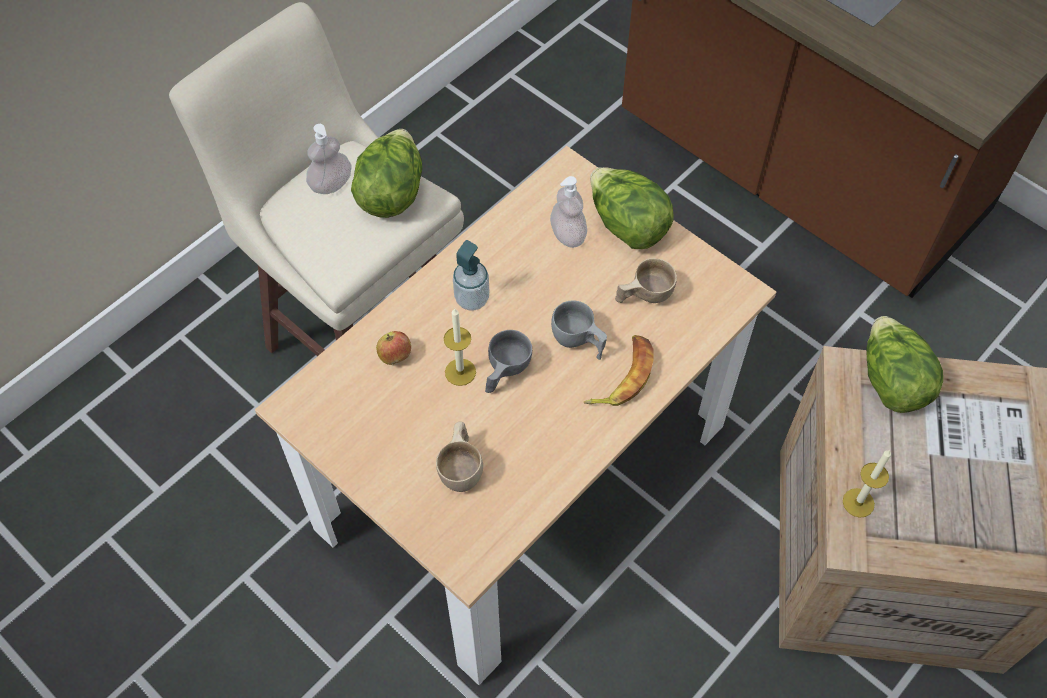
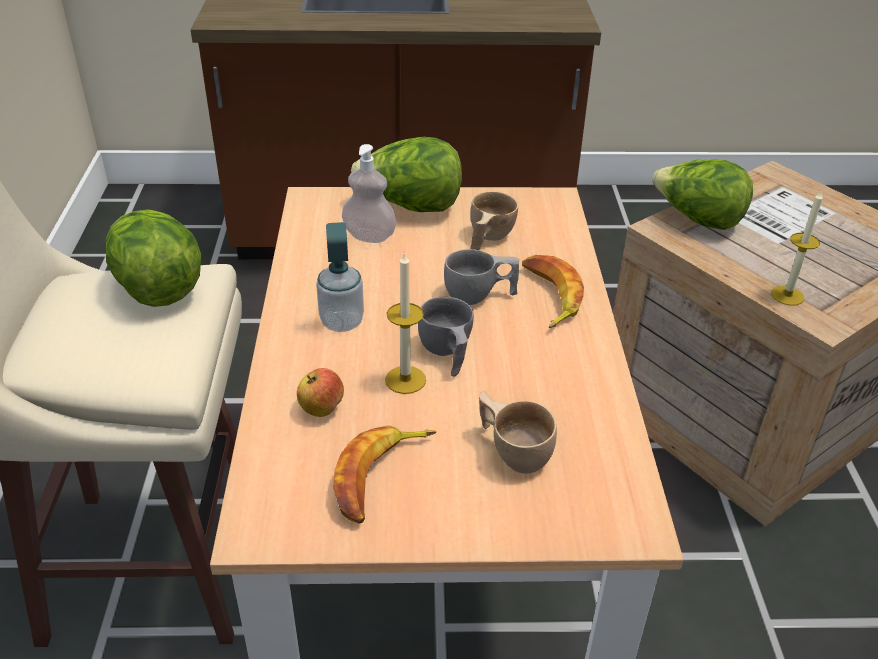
camera: 45 degrees left, 20 degrees down
(331, 184) = (76, 314): soap dispenser -> none
(377, 426) = (380, 477): none -> banana

